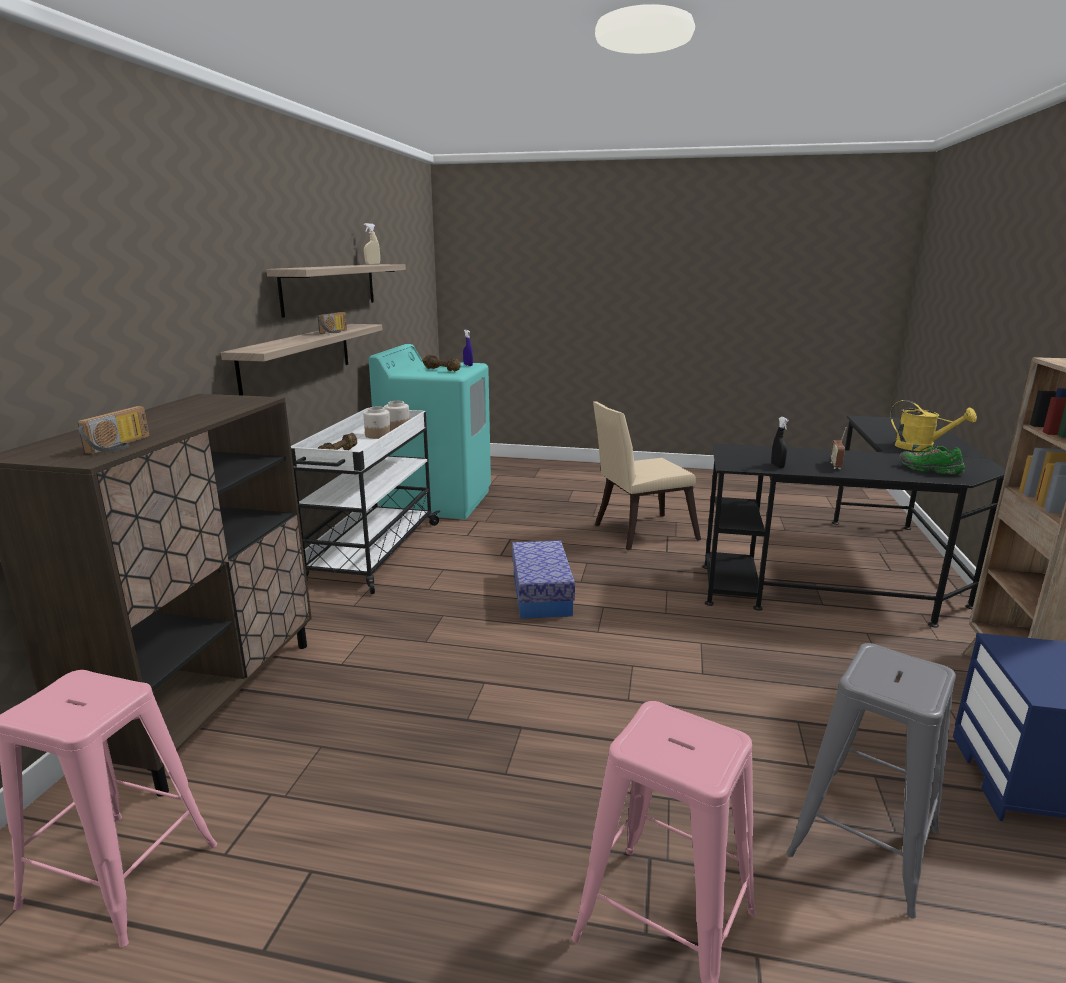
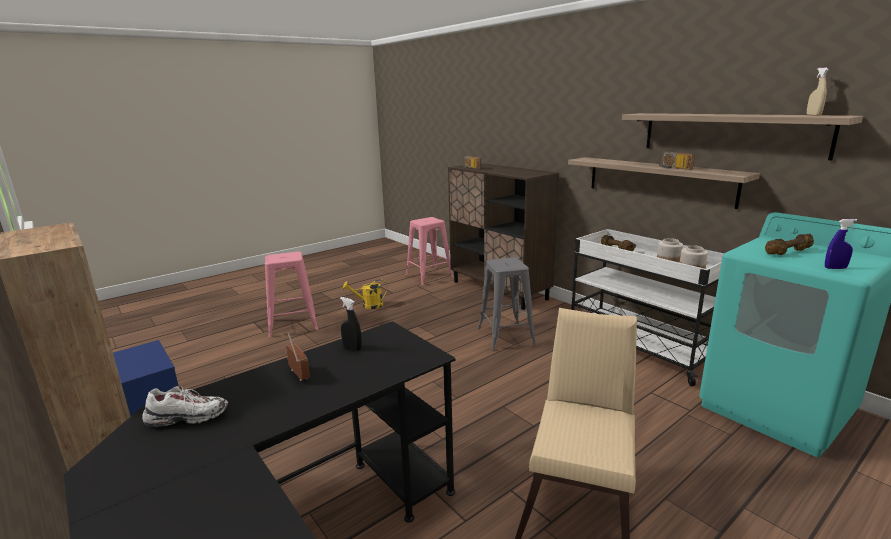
camera: 130 degrees right, 0 degrees up
(541, 594) = (502, 382): storage box -> none
(863, 842) = (236, 367): grey stool -> grey stool (506, 336)
(921, 448) = (190, 498): yellow watering can -> yellow watering can (368, 305)
(929, 470) = (188, 418): green shoe -> white shoe

